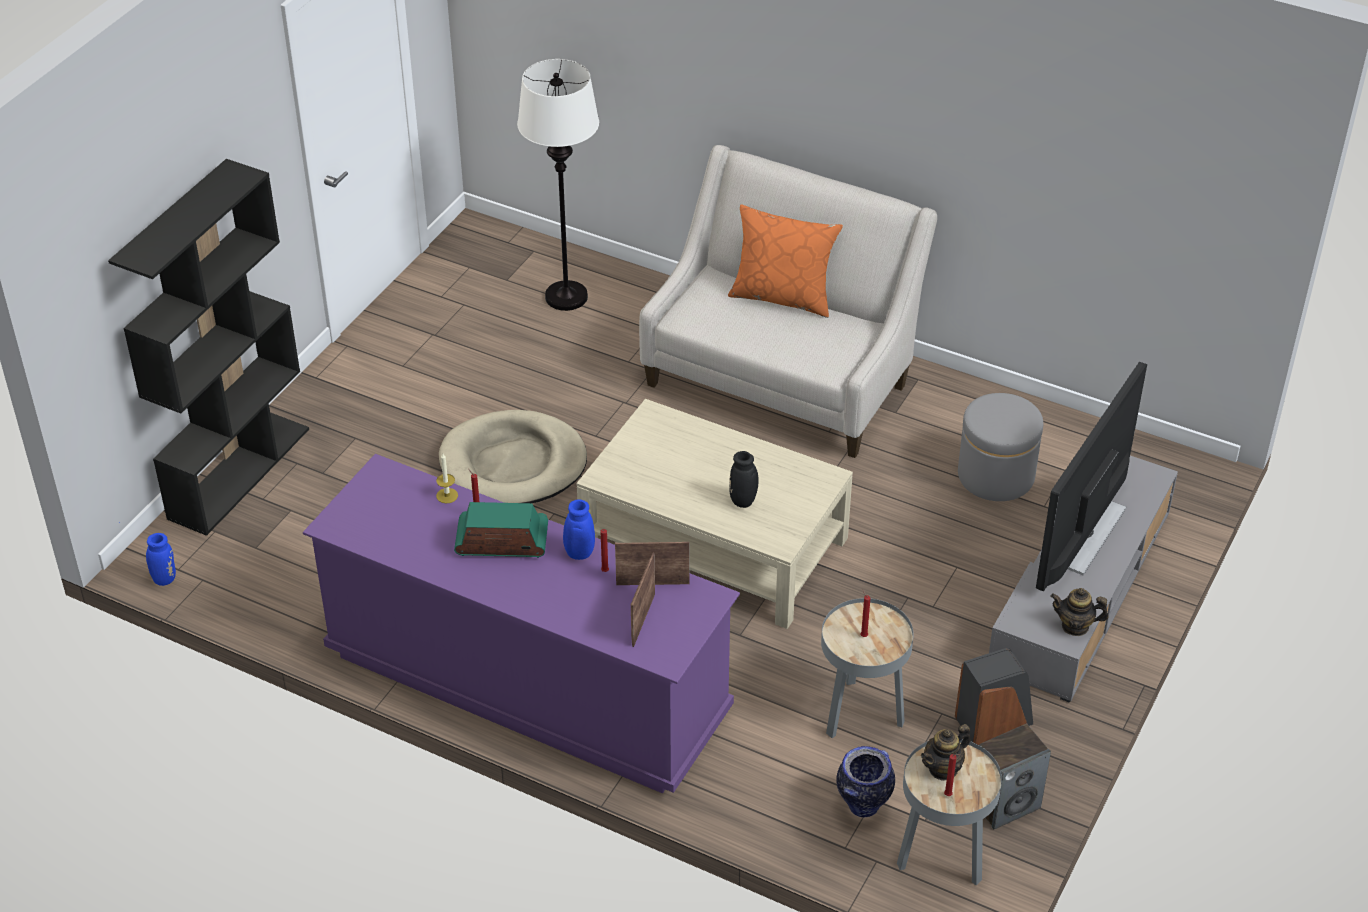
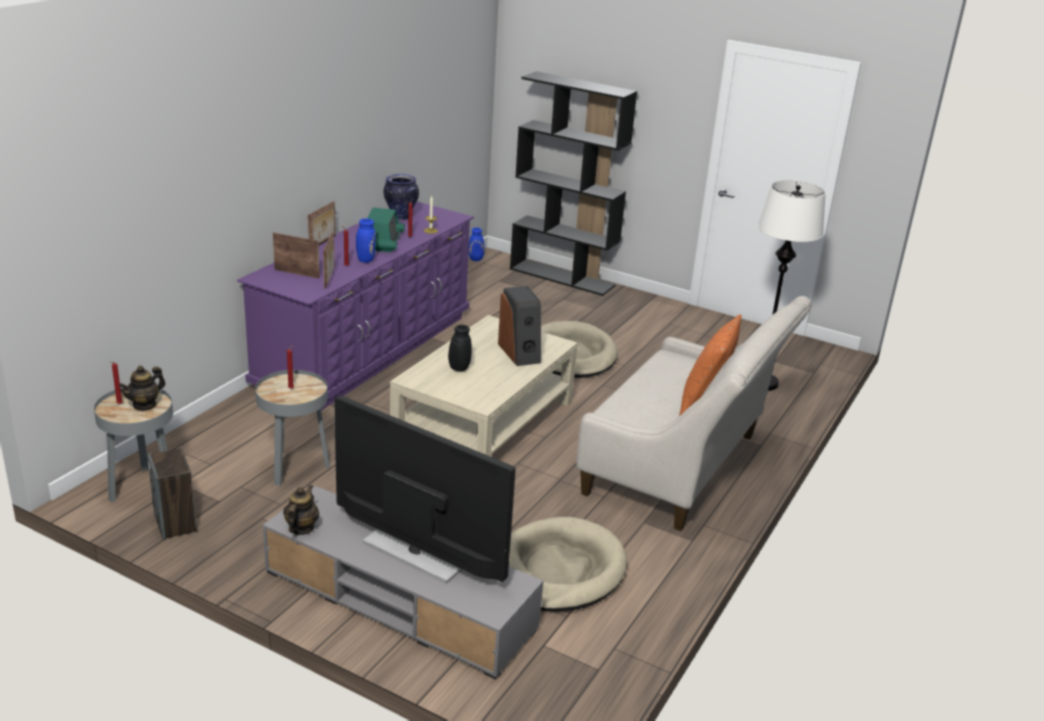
camera: 90 degrees right, 15 degrees down
(520, 608) = (323, 243): none -> picture frame
(863, 807) = (206, 459): vase -> vase (400, 217)
(943, 768) = (145, 405): teapot -> teapot turned 105 degrees counterclockwise
(993, 722) = (262, 528): speaker -> speaker (520, 353)
(996, 476) = (558, 570): grey ottoman -> beige dog bed

